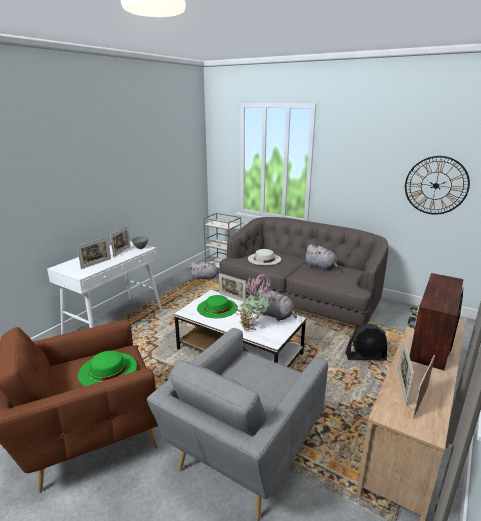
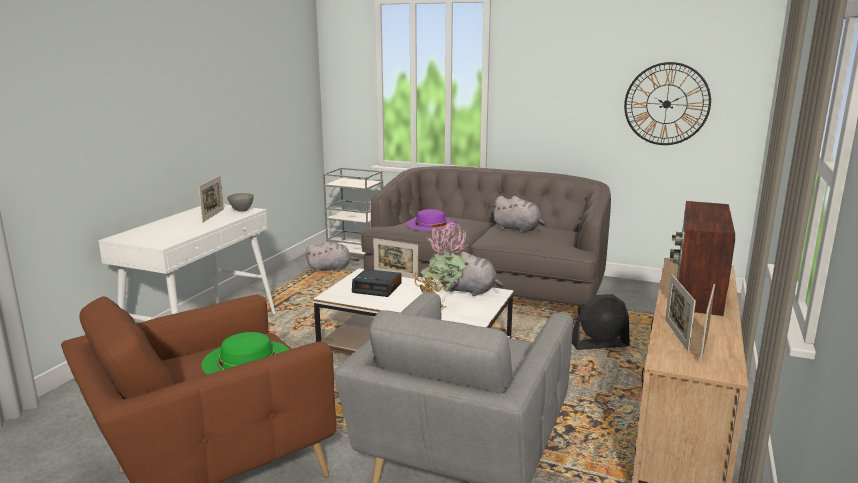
camera: 10 degrees left, 5 degrees down
(96, 264) = (179, 231): picture frame -> none
(217, 308) = (377, 288): green hat -> alarm clock
(264, 259) = (430, 224): white hat -> purple hat

